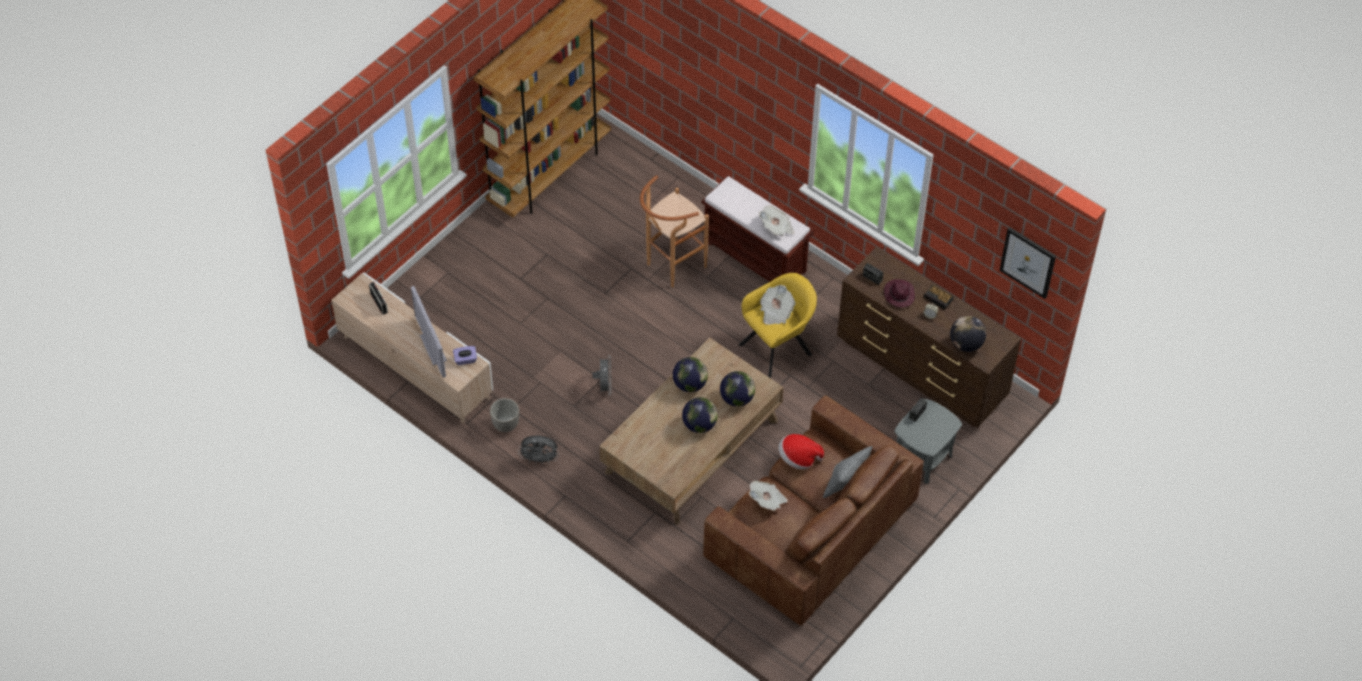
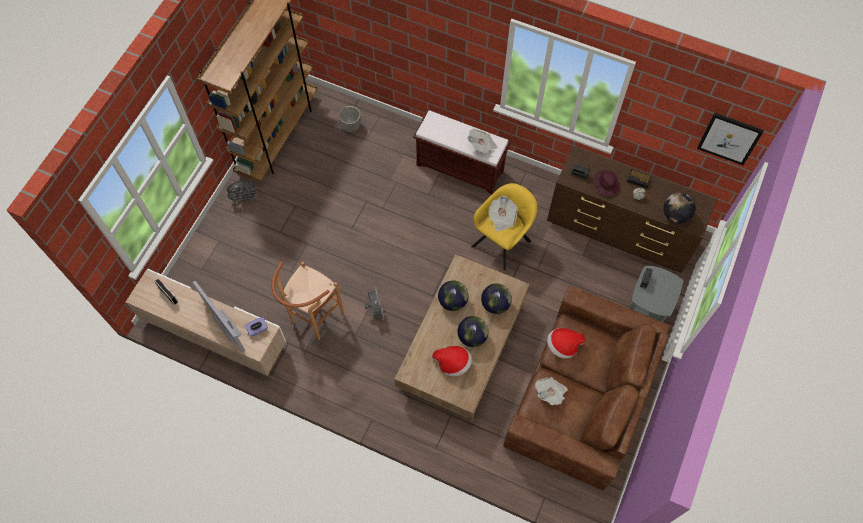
camera: 15 degrees left, 10 degrees up
(505, 425) = (304, 367): planter -> planter (351, 127)
(540, 459) = (341, 391): grey fan -> grey fan (244, 199)
(669, 446) = (453, 363): none -> hat
(671, 267) = (398, 193): brown stool -> brown stool (313, 320)
(845, 485) = (608, 359): grey pillow -> none

